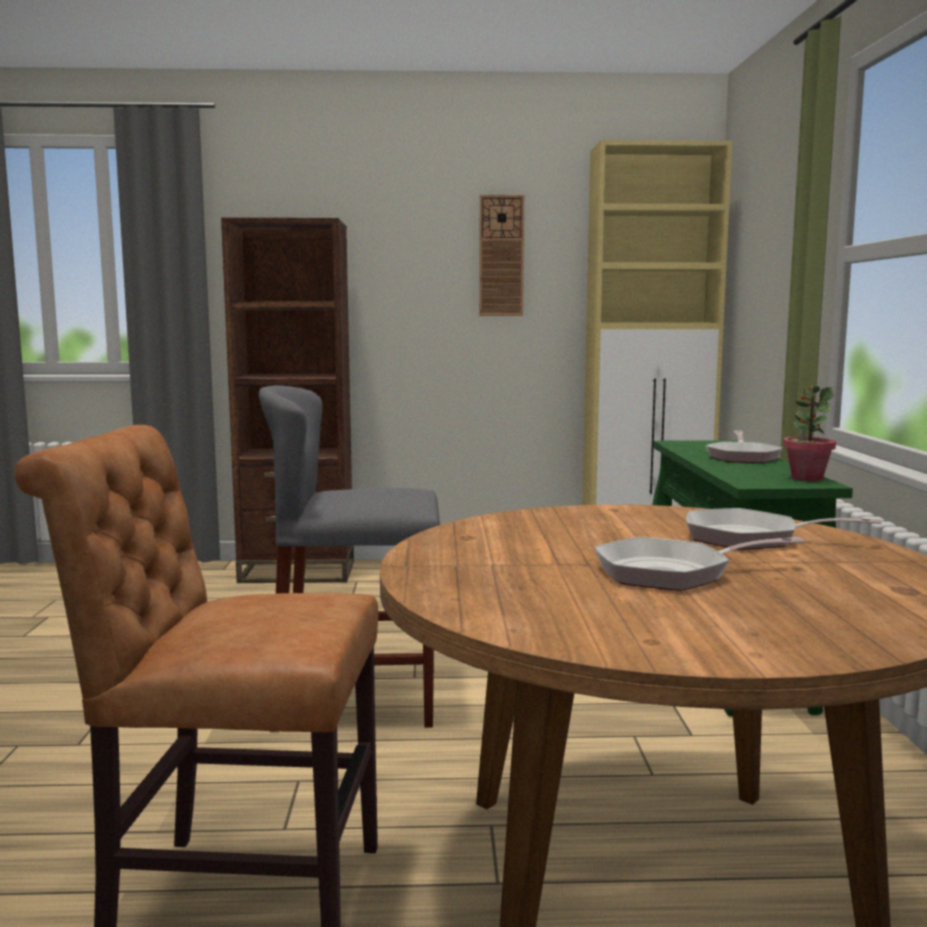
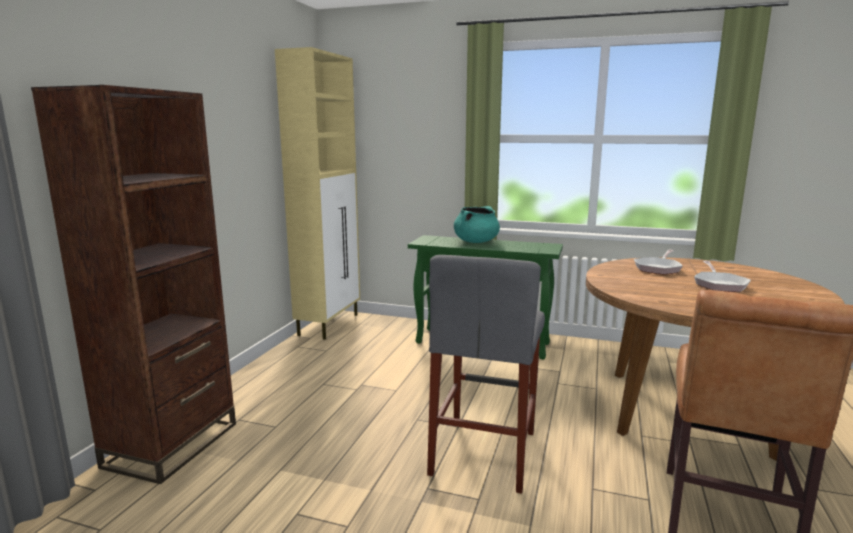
camera: 70 degrees left, 5 degrees up
(501, 256) = (237, 125): wall clock -> none
(742, 457) = (476, 242): frying pan -> turquoise cooking pot
(806, 478) = (539, 244): potted plant -> none

